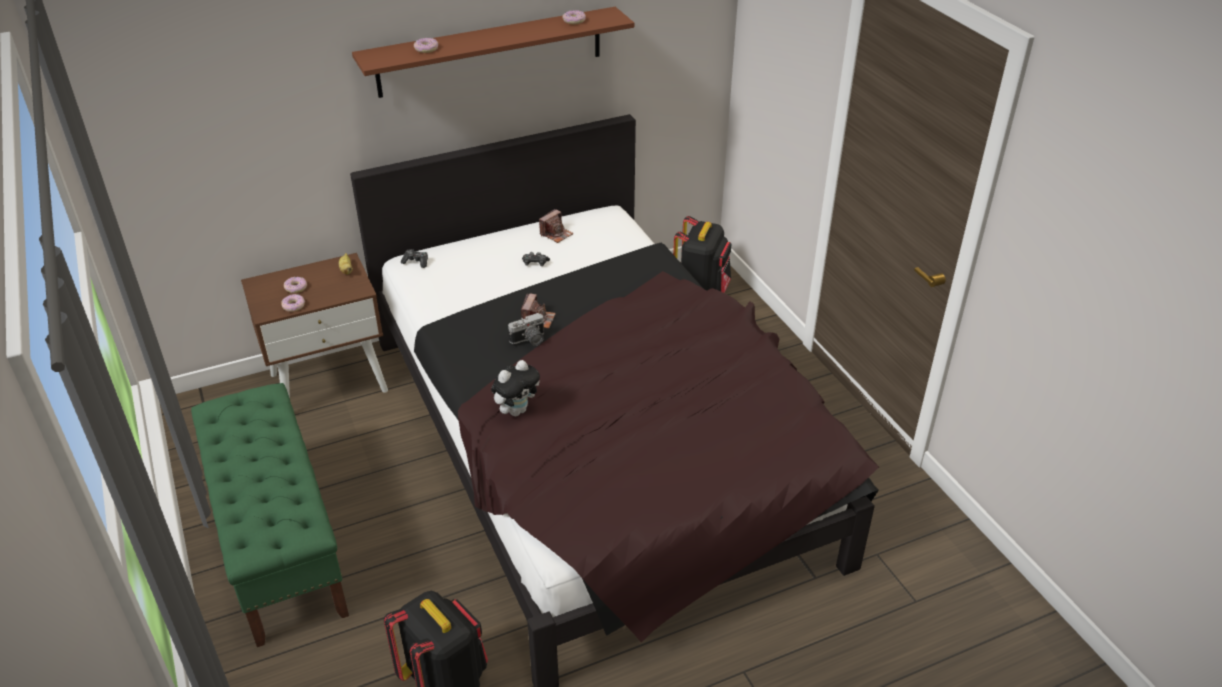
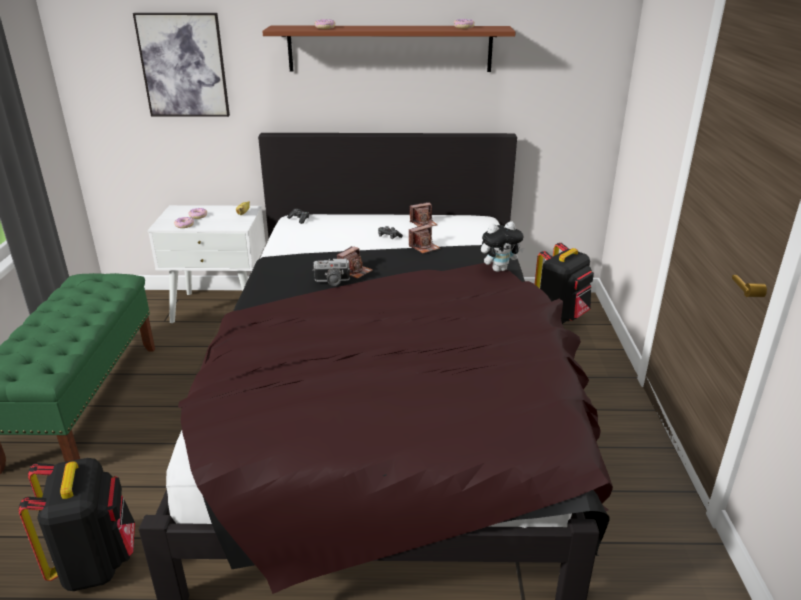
camera: 25 degrees right, 10 degrees down
(247, 115) = (183, 65): none -> picture
(329, 382) = (221, 307): brown nightstand -> white nightstand
(517, 410) = (270, 326): plush toy -> plush toy (499, 269)
(582, 269) = (424, 247): none -> camera

